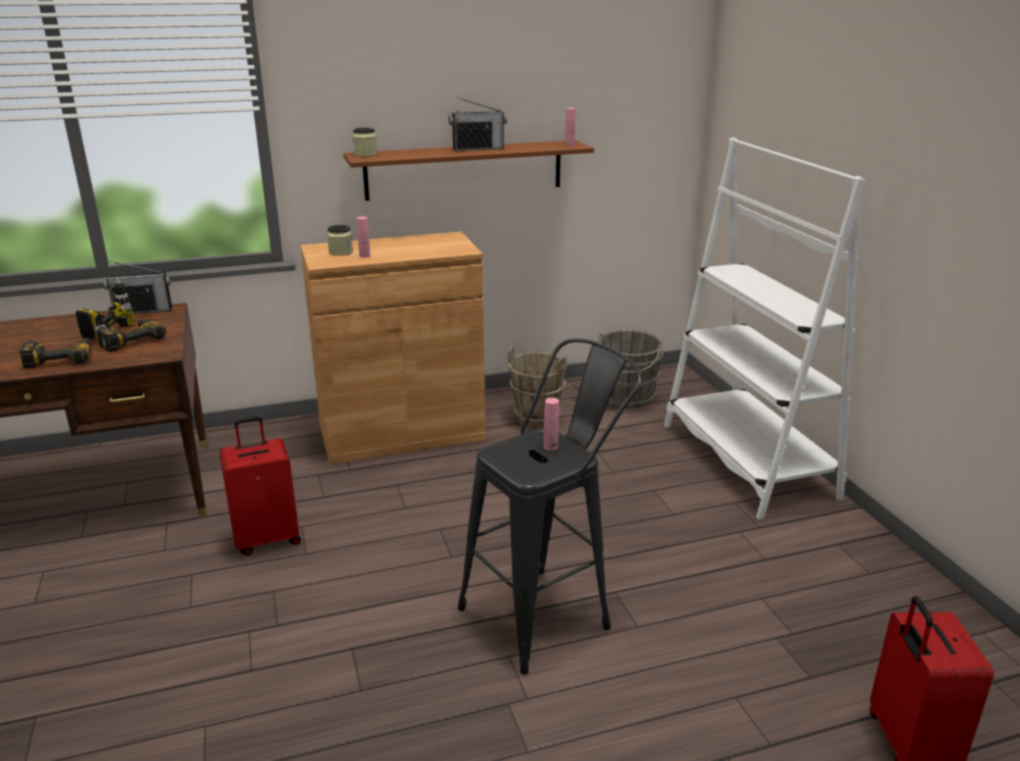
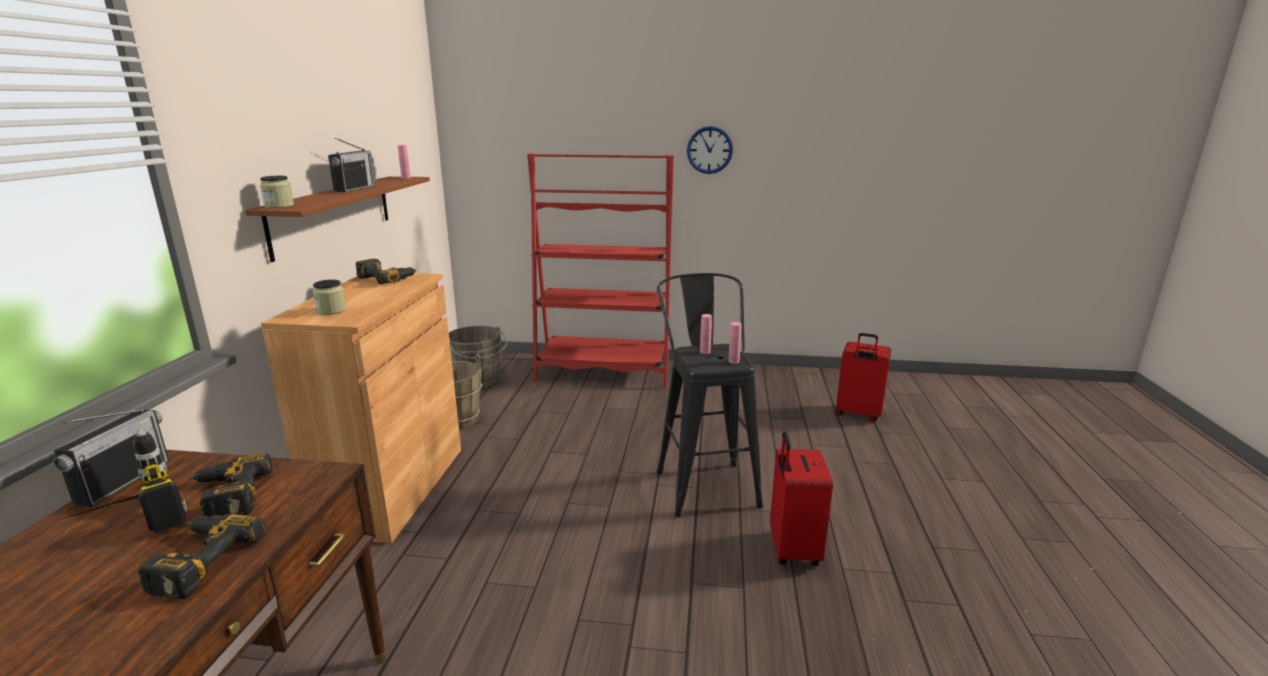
camera: 65 degrees left, 5 degrees down
(267, 538) = (485, 610): red suitcase -> red suitcase (792, 549)
(364, 256) = (364, 304): pink bottle -> pink bottle (733, 361)
(446, 242) = (387, 278): none -> power drill
(746, 460) = (603, 371): white bookcase -> red bookcase
(964, 182) = (709, 150): none -> wall clock

